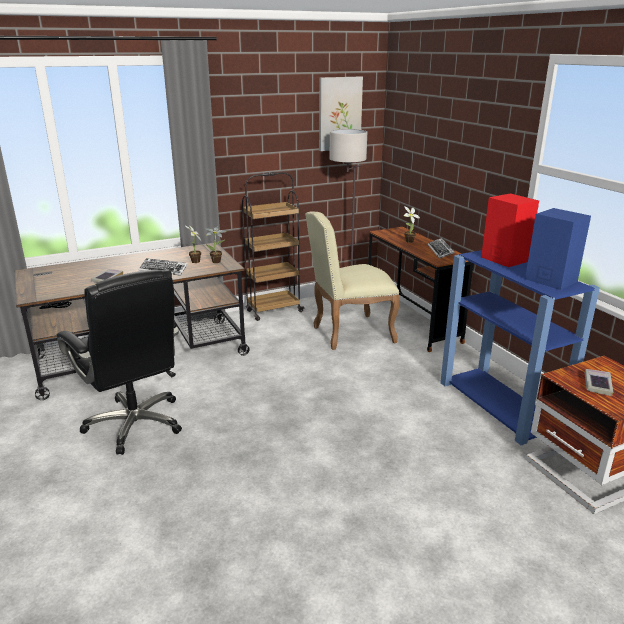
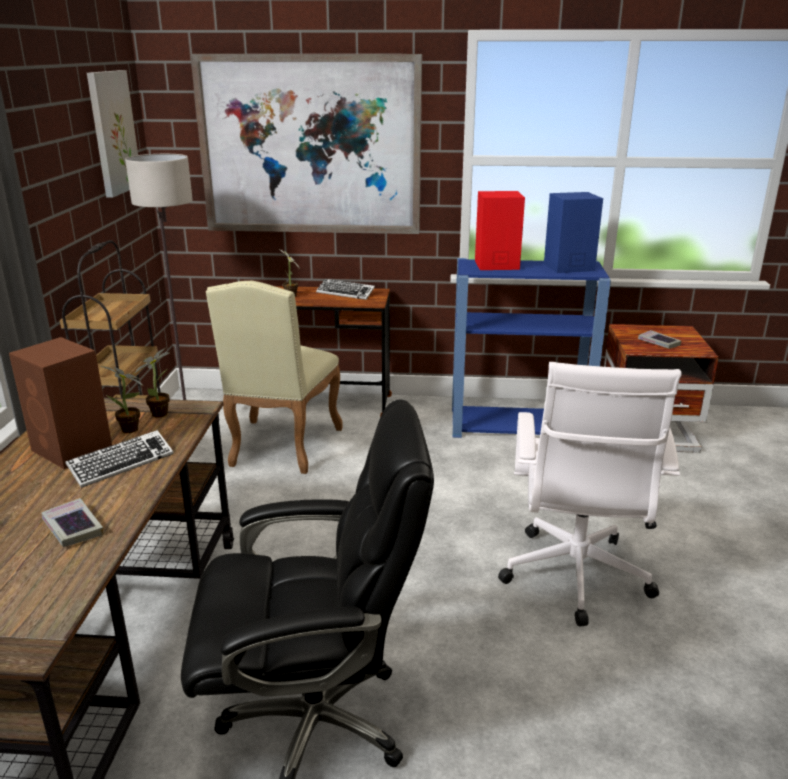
camera: 60 degrees left, 0 degrees up
(168, 259) = (73, 450): none -> brown speaker
(317, 479) = (575, 580): none -> white office chair
(449, 138) = (310, 145): none -> picture

